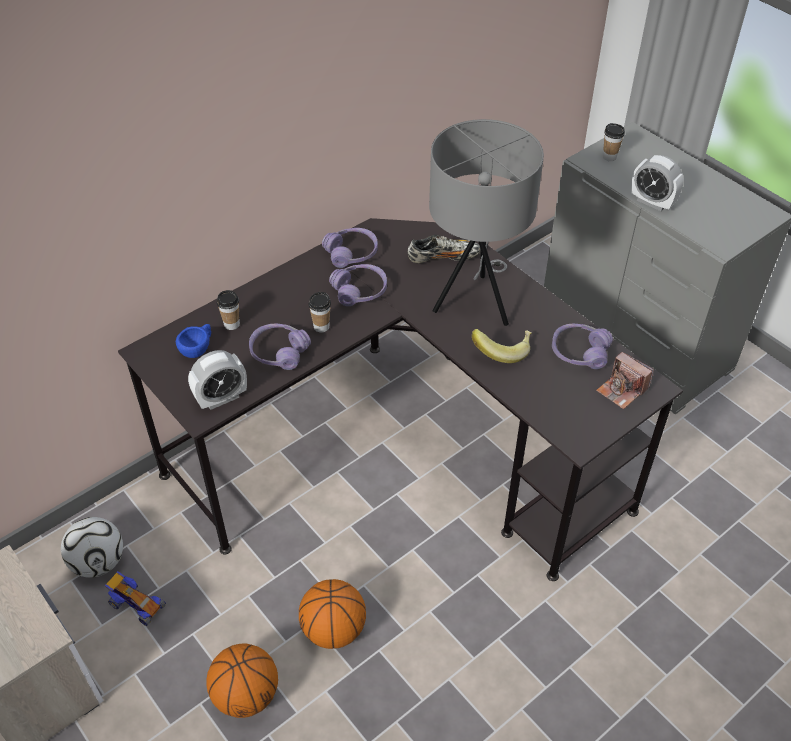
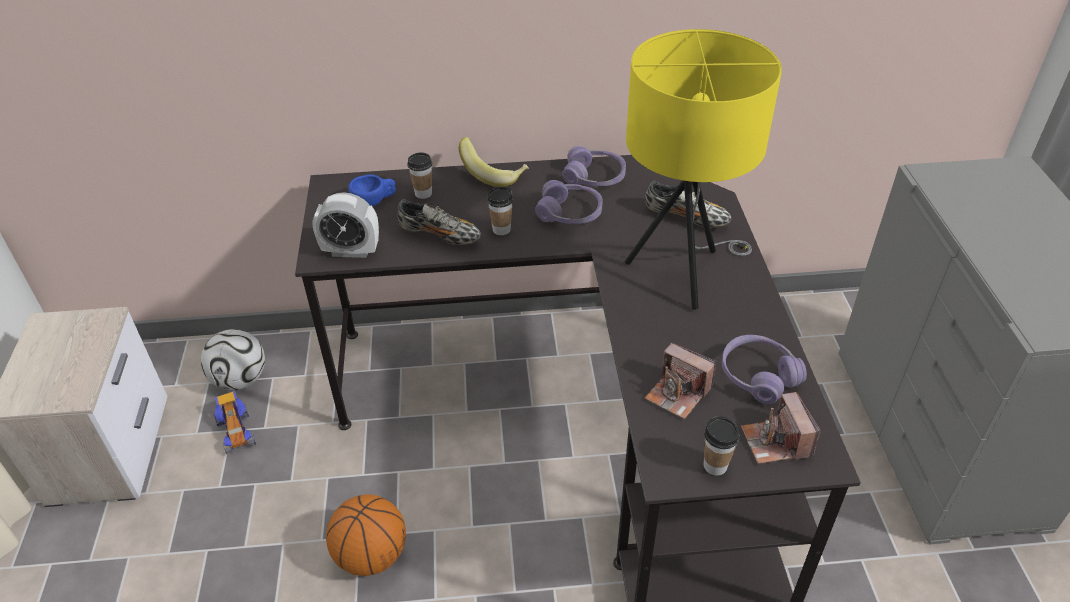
camera: 35 degrees right, 5 degrees down
(246, 695) = (247, 568): basketball -> none
(279, 352) = (440, 235): purple headphones -> shoe
(476, 302) = (683, 273): grey table lamp -> yellow table lamp
(502, 350) = (667, 333): banana -> banana (494, 175)
(542, 388) = (678, 393): none -> camera
(609, 157) = (964, 181): cup -> cup (715, 465)
(652, 202) = (981, 246): alarm clock -> none

